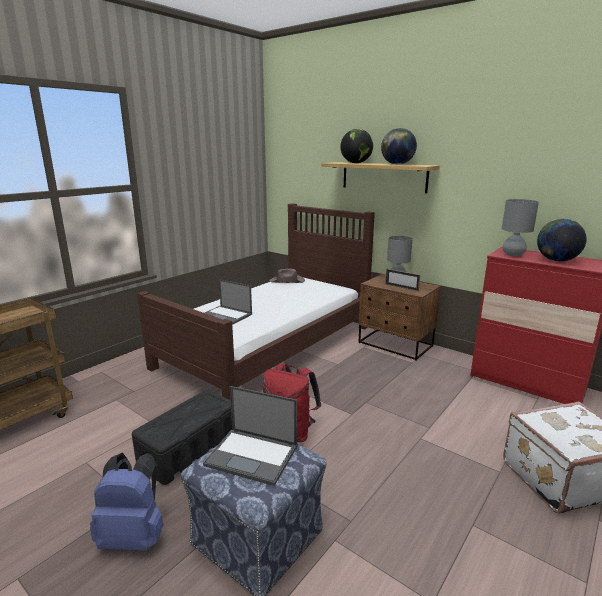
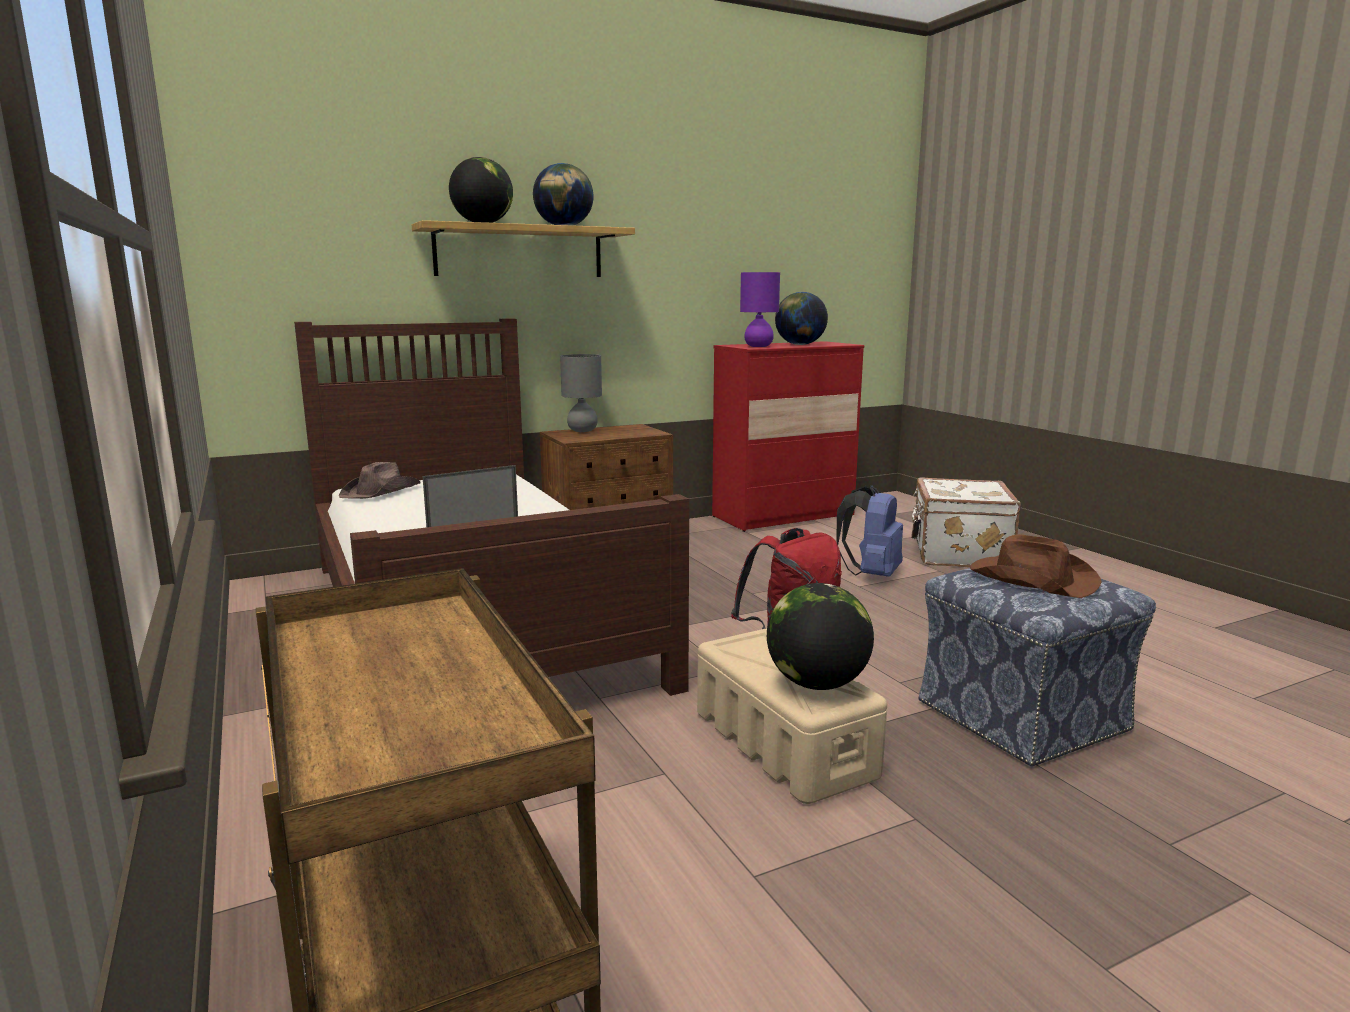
camera: 65 degrees left, 5 degrees down
(134, 536) = (1007, 820): blue backpack -> blue backpack (871, 574)
(170, 426) = (817, 684): none -> globe
(190, 449) = (782, 743): black storage box -> beige storage box
(253, 455) = (1031, 578): laptop -> brown hat
(401, 287) = (619, 434): picture frame -> none
(512, 254) = (758, 346): grey table lamp -> purple table lamp

